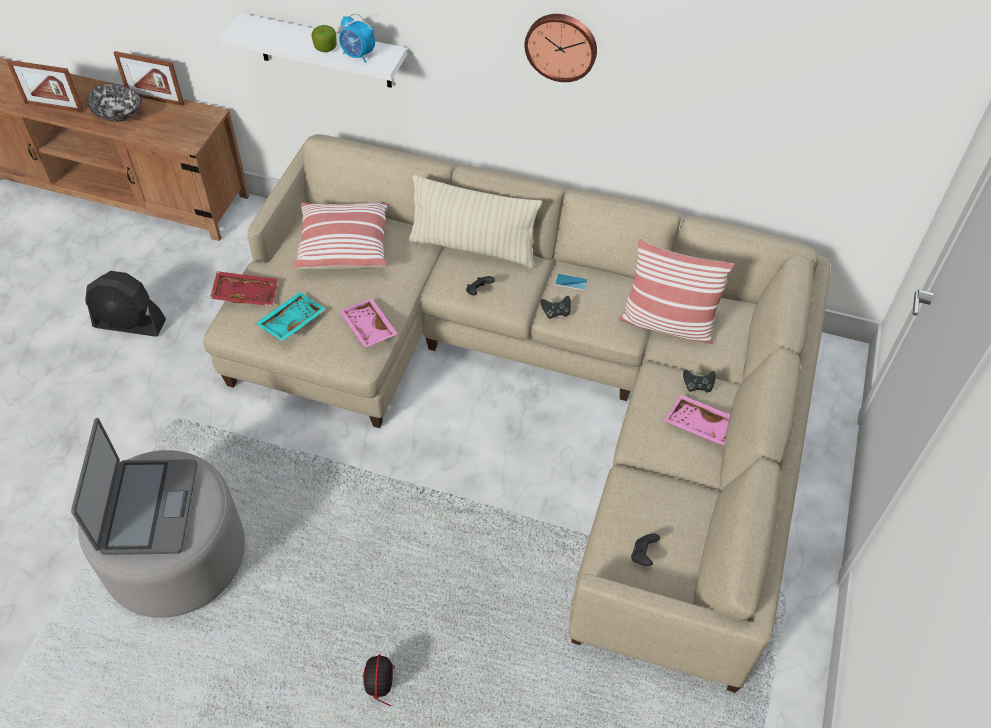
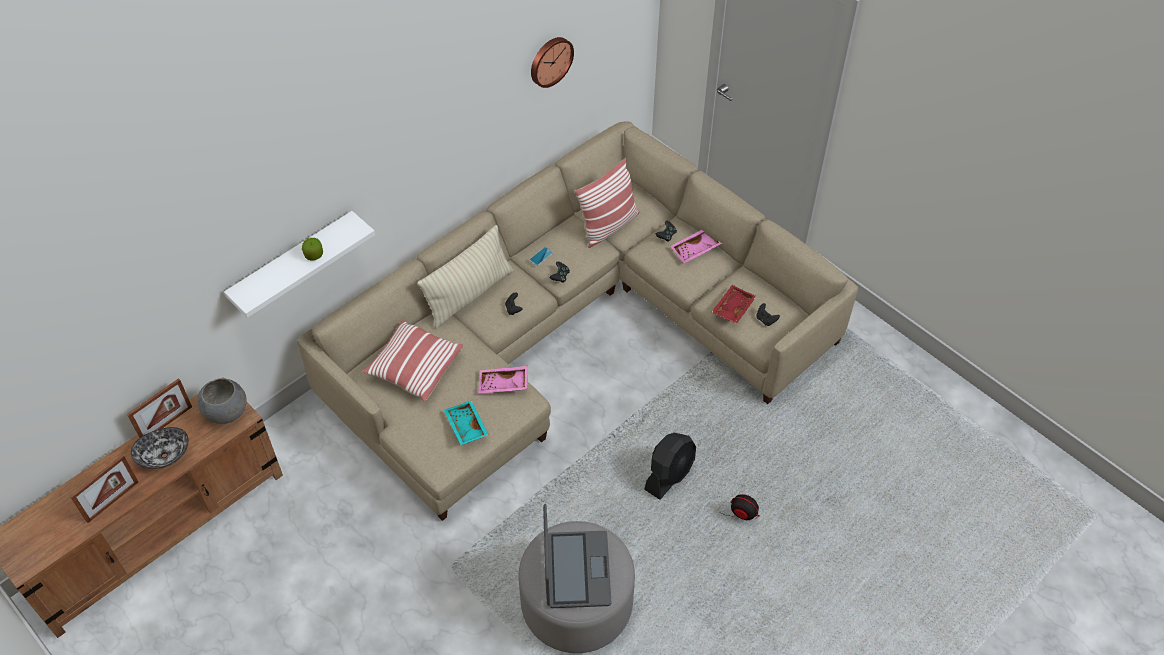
camera: 60 degrees left, 0 degrees up
(130, 324) = (329, 569): black fan -> black fan (670, 474)
(147, 507) = (576, 570): laptop -> laptop turned 60 degrees clockwise
(188, 129) = (226, 412): none -> grey bowl
(246, 293) = (417, 445): red tray -> red tray (732, 308)
(358, 55) = (339, 240): alarm clock -> none
(561, 46) = (449, 125): wall clock -> wall clock (550, 61)

